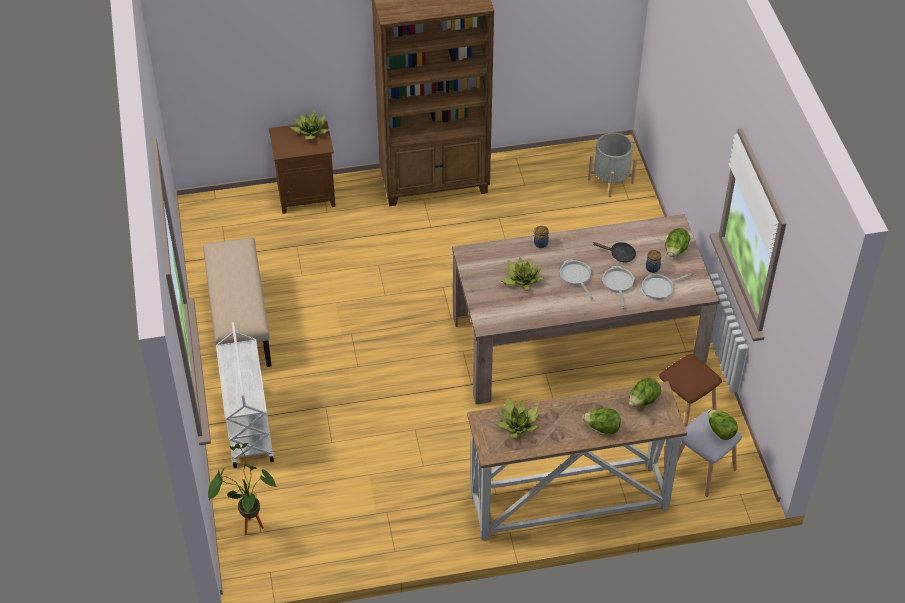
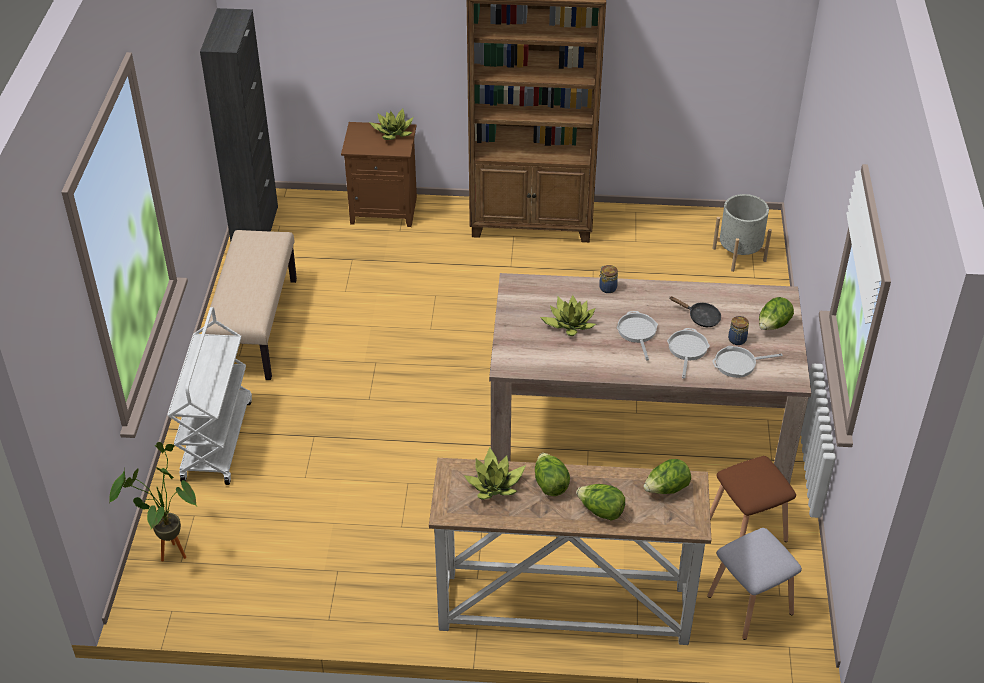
camera: 15 degrees right, 5 degrees down
(202, 233) = (255, 228): none -> black cabinet
(720, 431) = (773, 556): lettuce -> lettuce (550, 484)

